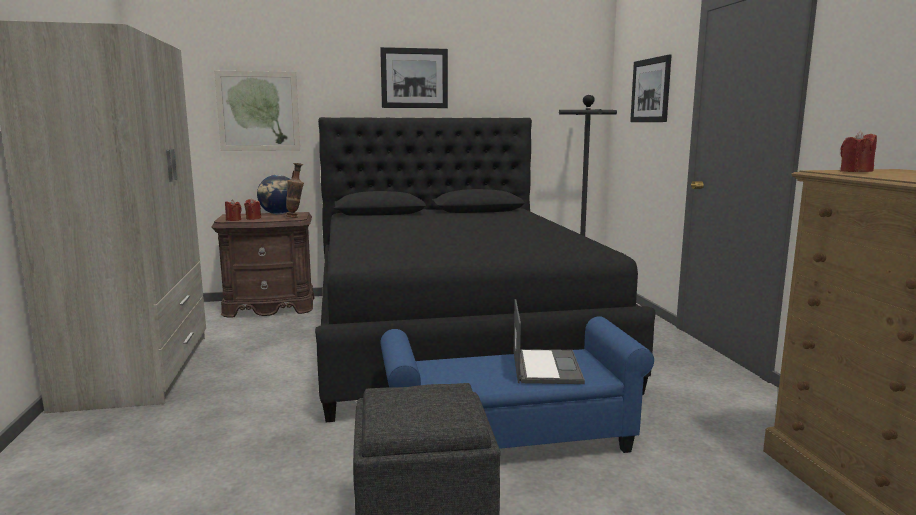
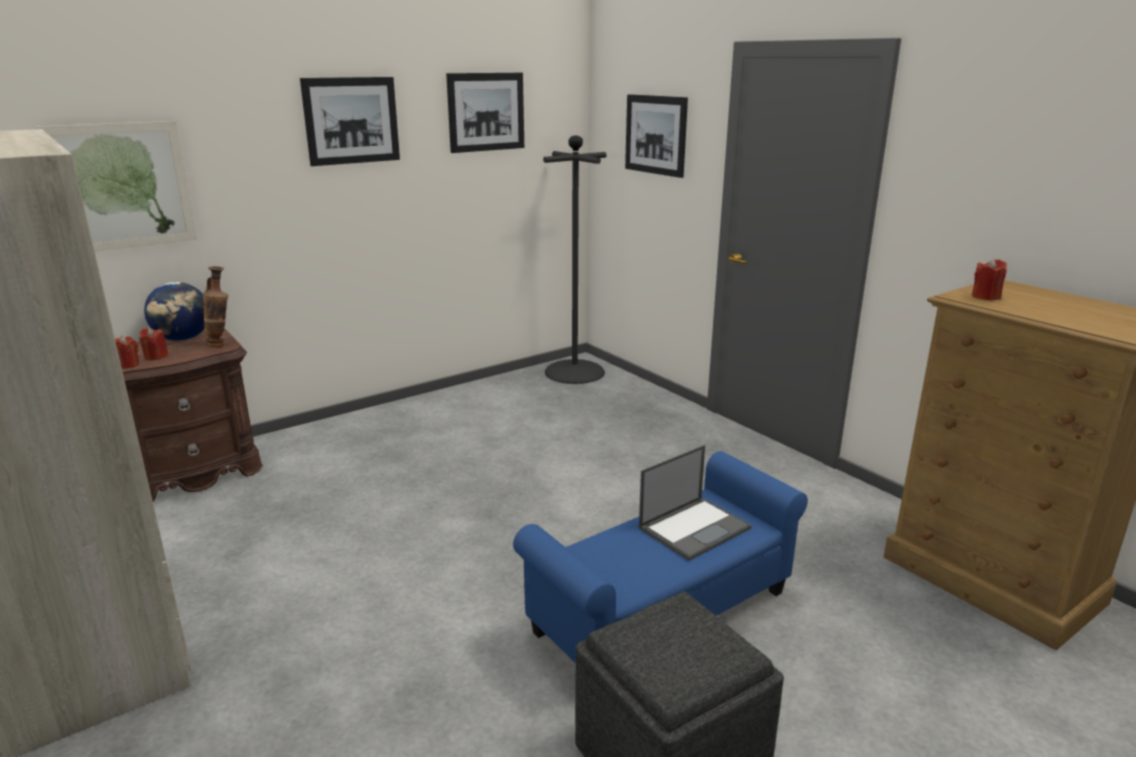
camera: 25 degrees left, 10 degrees up
(453, 335) = (483, 471): black bed -> none
(520, 77) = (486, 112): none -> picture
(545, 367) = (695, 527): laptop -> laptop turned 75 degrees clockwise

